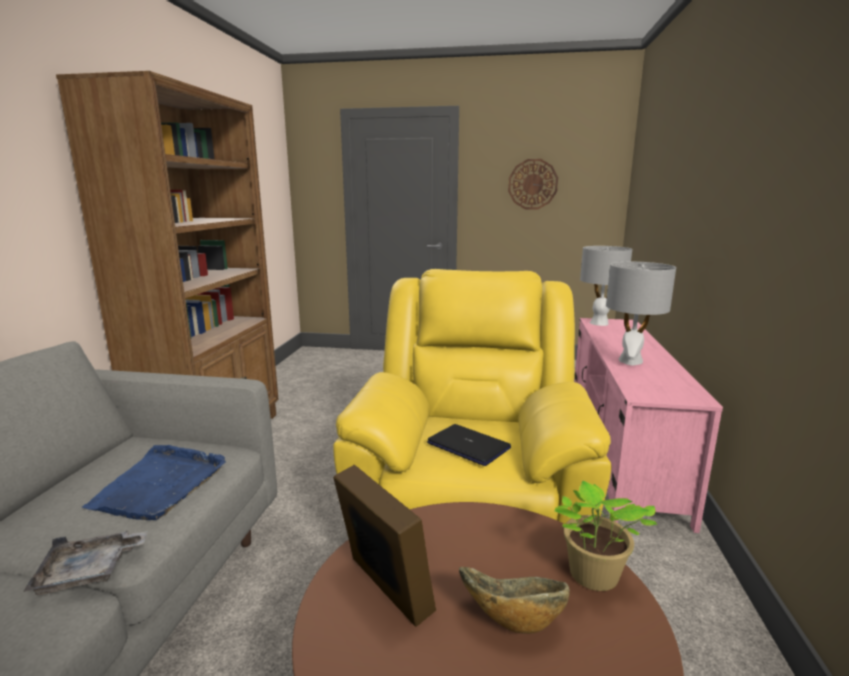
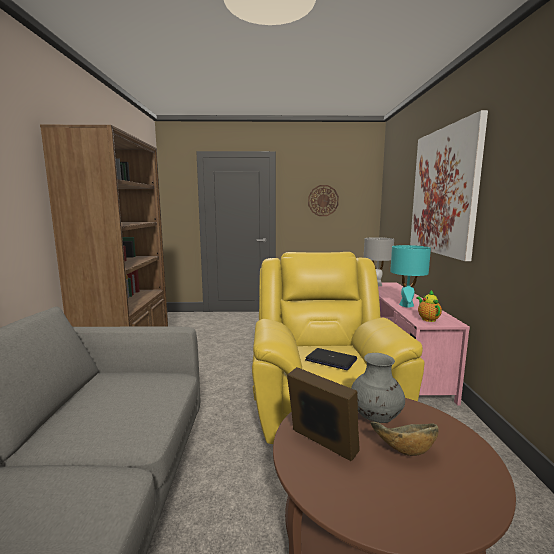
camera: 10 degrees left, 5 degrees down
(89, 572) = (123, 456): grey tray -> none
(160, 485) = (140, 400): blue tray -> none
(494, 554) = (375, 418): none -> grey vase
(592, 577) = (435, 423): potted plant -> none
(630, 361) = (406, 305): grey table lamp -> turquoise table lamp
(653, 388) = (427, 319): none -> teapot
(711, 170) = (444, 192): none -> picture

